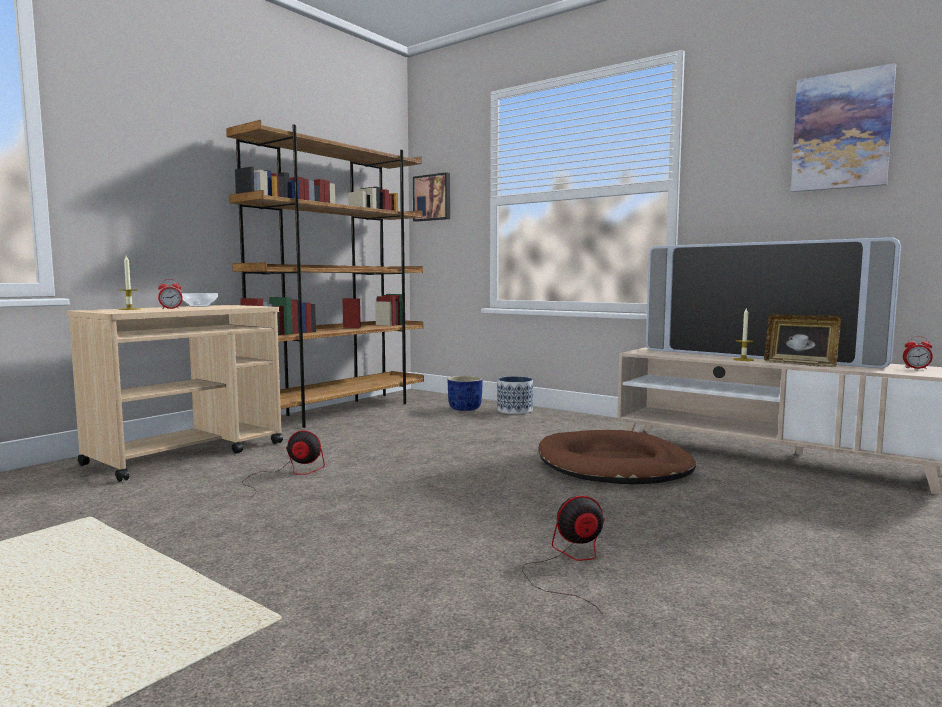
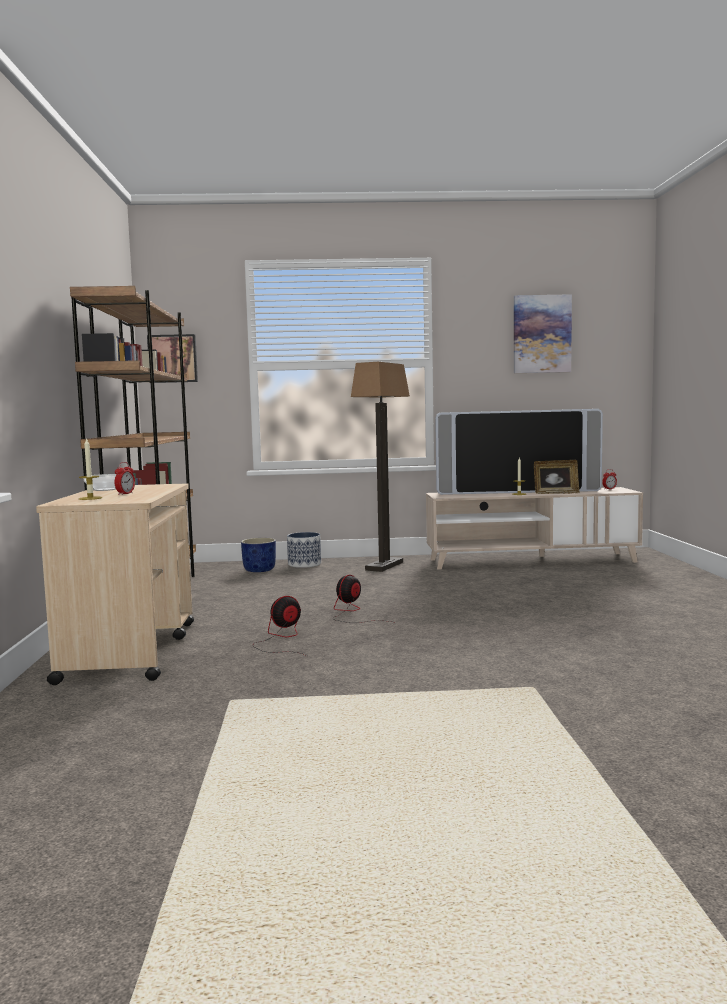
camera: 40 degrees left, 0 degrees up
(570, 562) = (580, 628): fan -> fan (351, 612)
(579, 427) = (384, 566): none -> floor lamp
(614, 465) = (471, 582): brown dog bed -> none

